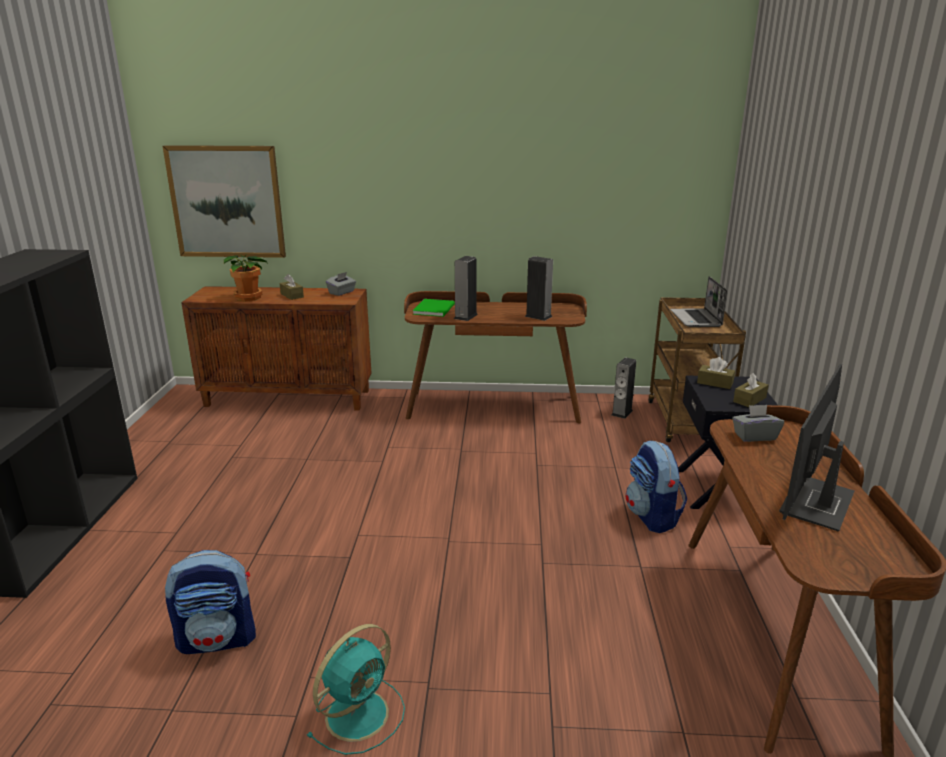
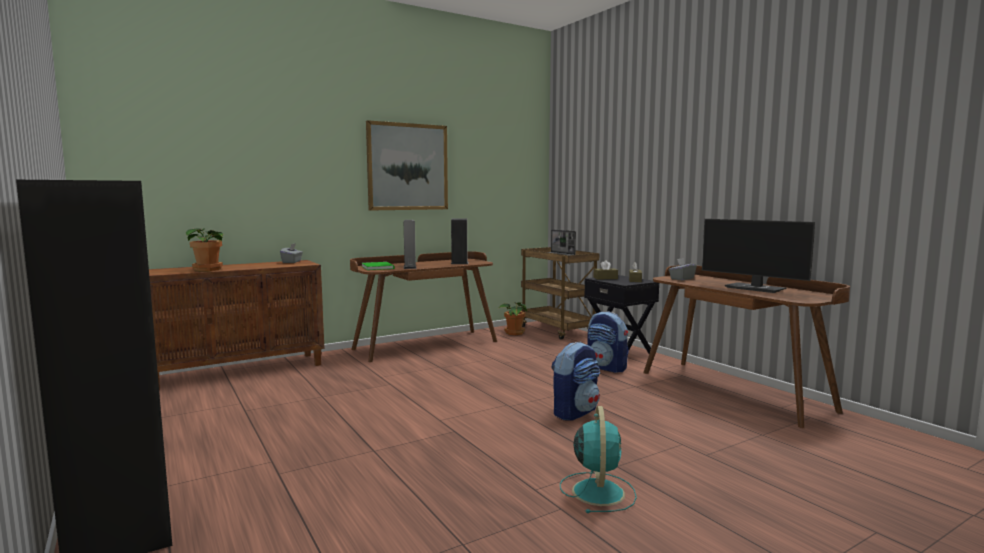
camera: 35 degrees left, 15 degrees down
(218, 639) = (429, 498): backpack -> backpack (574, 412)
(227, 202) = (170, 184): picture -> picture (407, 167)
(292, 295) = (249, 266): brown tissue box -> none
(622, 412) = (514, 333): speaker -> potted plant
(817, 504) = (756, 288): monitor -> monitor turned 45 degrees counterclockwise

